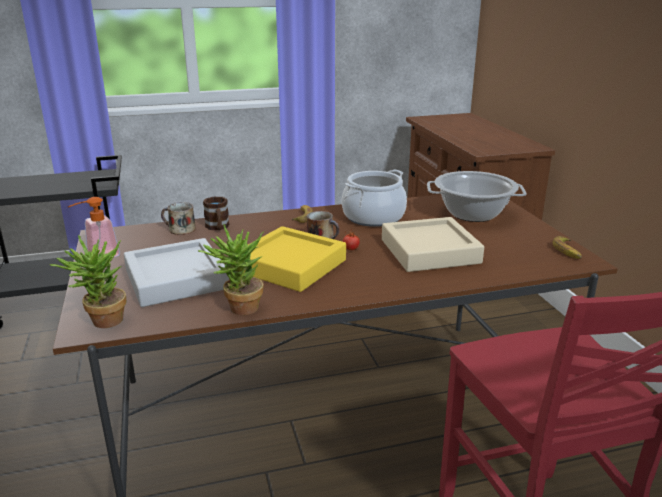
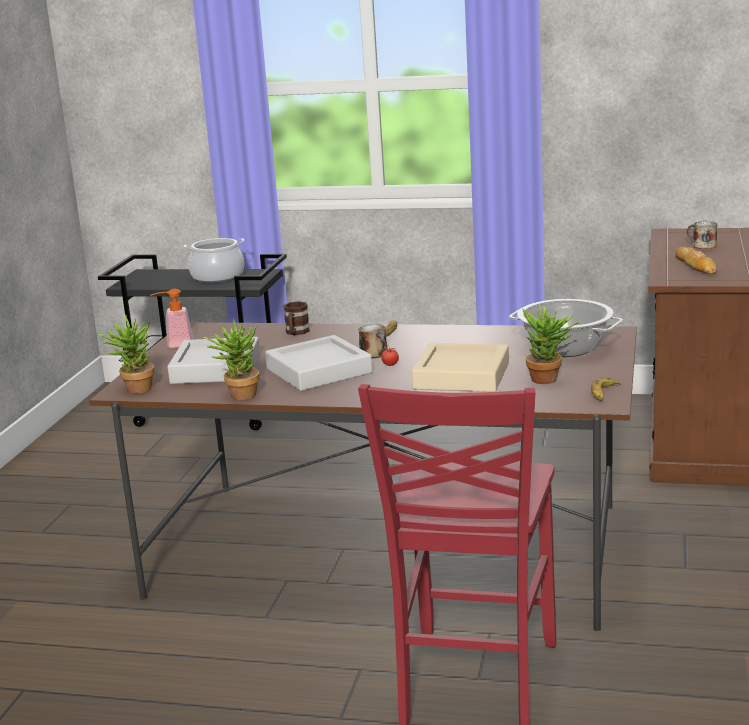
camera: 30 degrees right, 5 degrees down
(180, 229) = (262, 331): mug -> mug (702, 246)
(290, 265) = (319, 371): yellow tray -> grey tray
(373, 217) = (454, 340): cooking pot -> cooking pot (217, 277)
(481, 139) = (695, 265): none -> bread
(506, 244) = (549, 380): none -> potted plant

